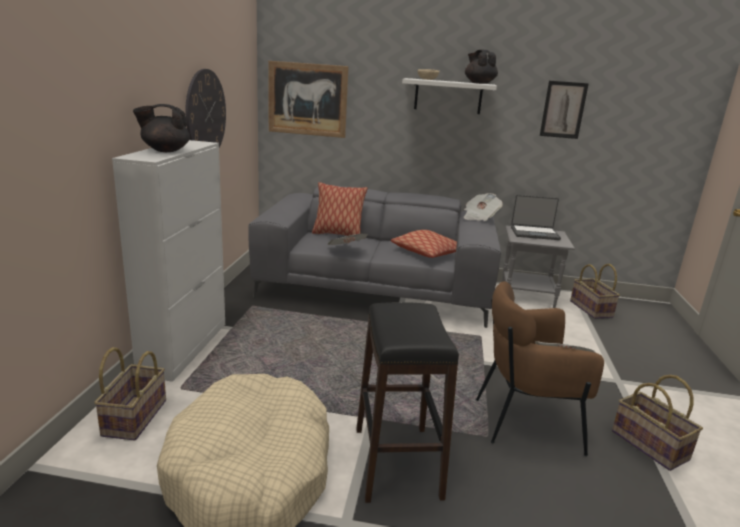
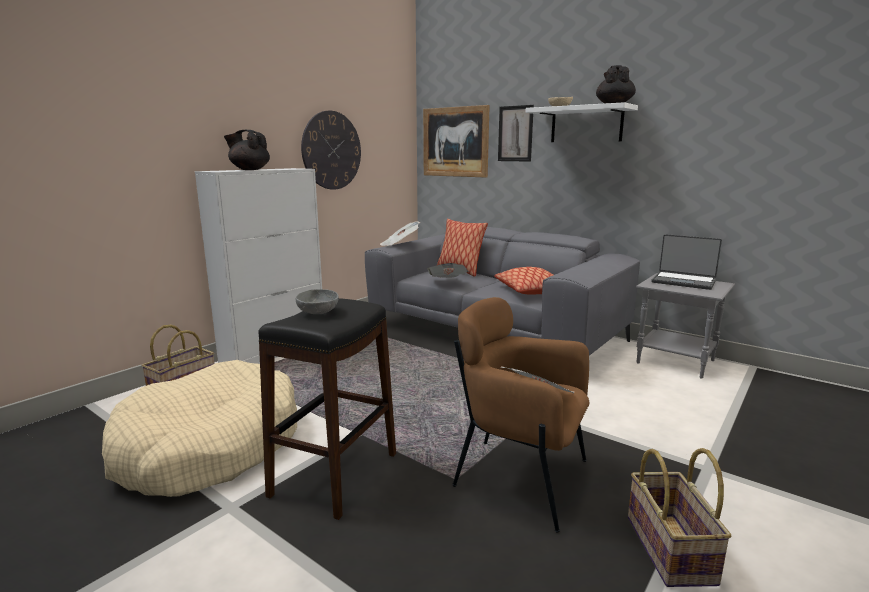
camera: 30 degrees right, 5 degrees down
(404, 323) = (319, 312): none -> grey bowl
(479, 217) = (611, 259): newspaper -> newspaper (400, 244)
(563, 110) = (726, 126): picture -> picture (515, 133)
(591, 309) = (760, 387): basket -> none

